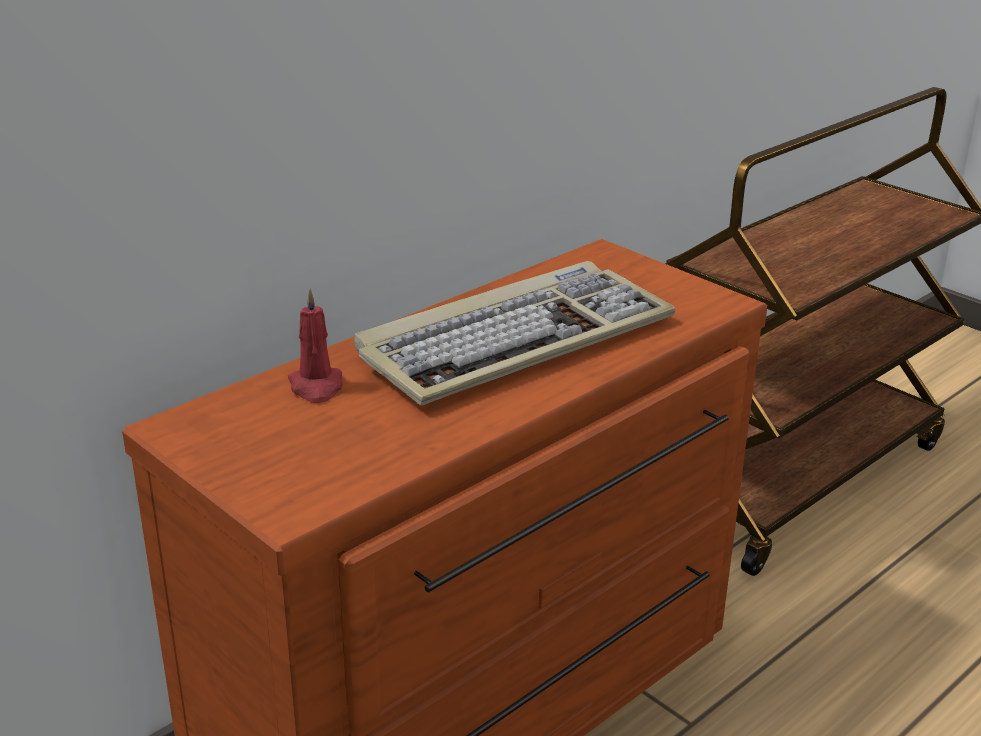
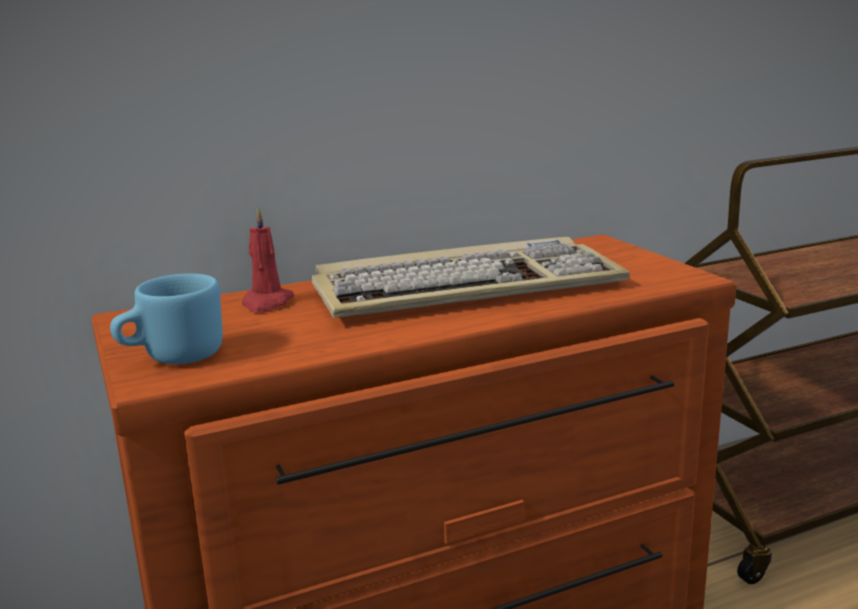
camera: 20 degrees right, 10 degrees down
(284, 479) = (172, 358): none -> blue mug

